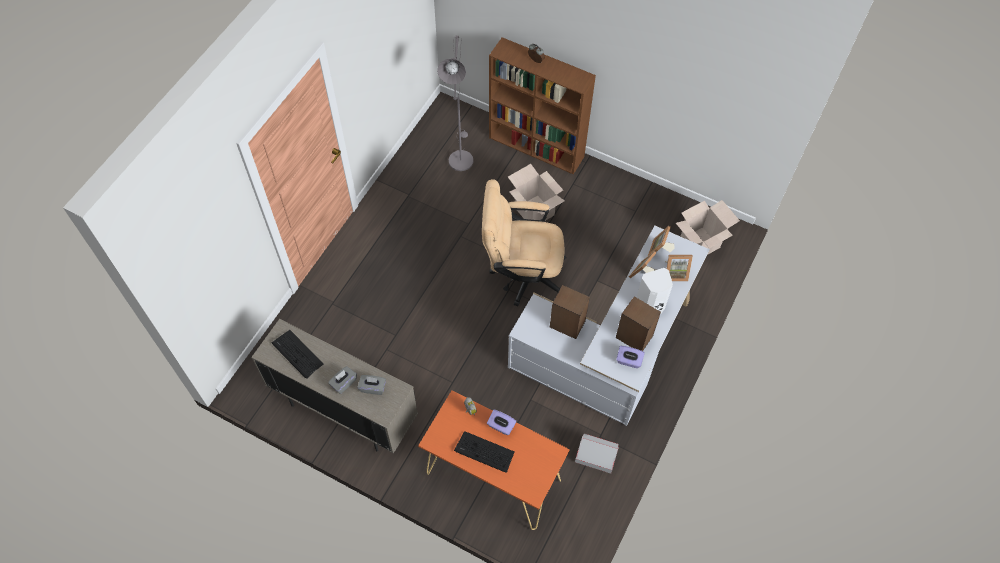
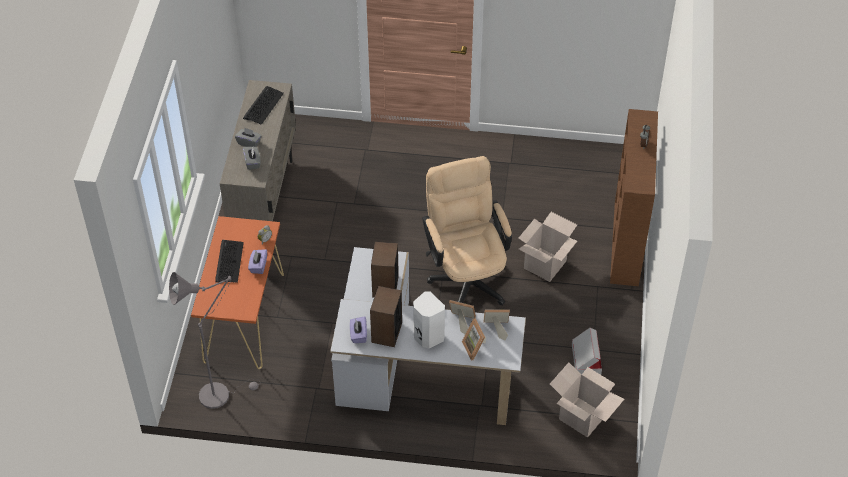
camera: 70 degrees right, 10 degrees down
(460, 156) = (578, 186): grey floor lamp -> grey floor lamp (220, 393)
(596, 456) = (294, 390): cardboard box -> cardboard box (586, 359)

